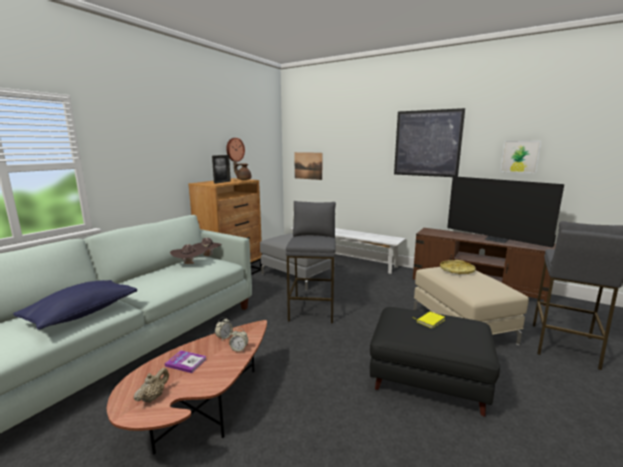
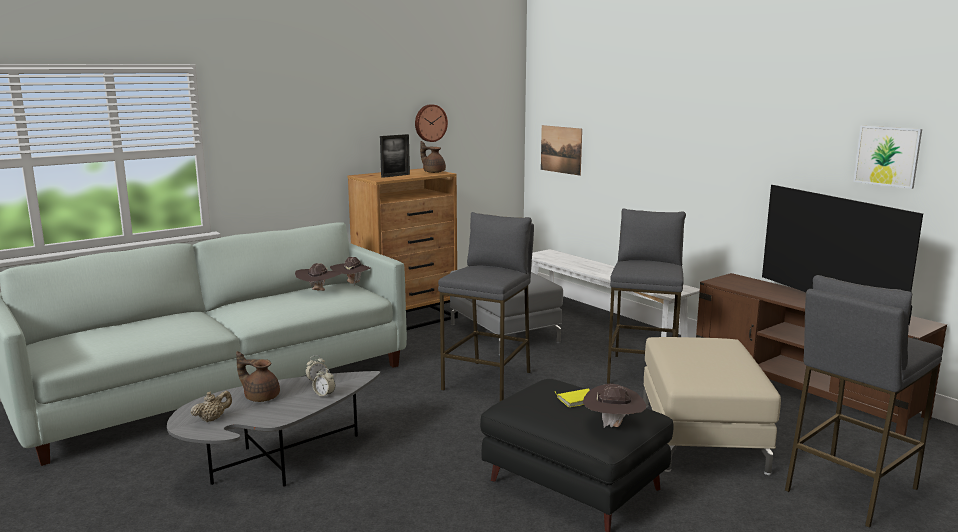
camera: 20 degrees right, 0 degrees up
(82, 313) = (173, 330): blue pillow -> none
(186, 362) = (261, 397): book -> brown teapot
(202, 413) = (275, 462): brown coffee table -> grey coffee table
(393, 289) = (642, 372): none -> grey stool
(427, 143) = (739, 123): picture -> none
(456, 270) = (706, 345): yellow tray -> none
(473, 337) = (613, 425): none -> brown hat

